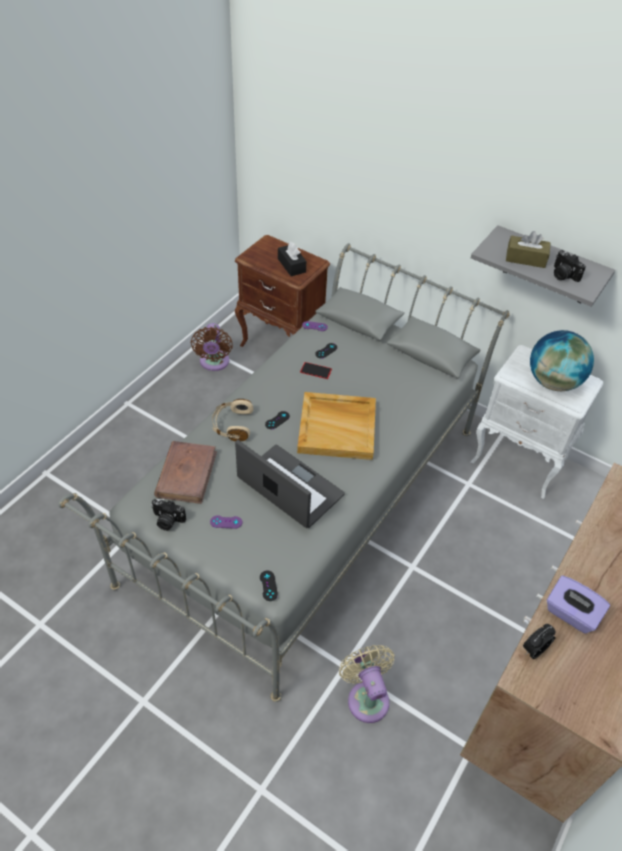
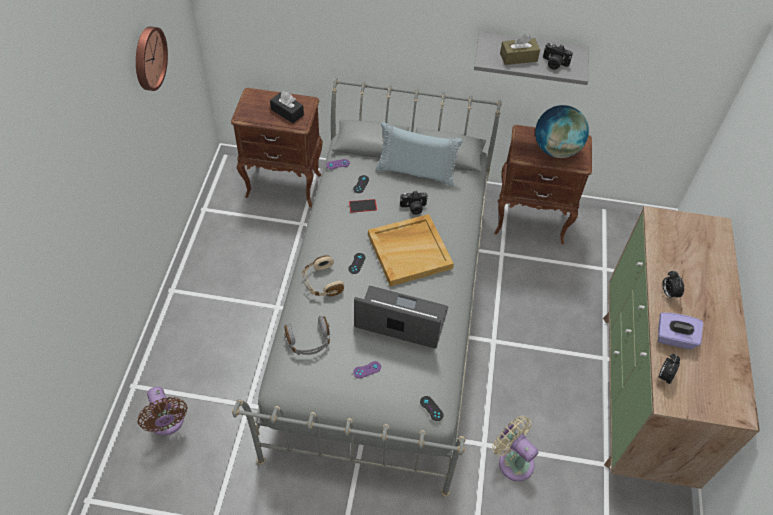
camera: 25 degrees left, 5 degrees up
(152, 160) = (148, 58): none -> wall clock
(167, 520) = (317, 389): camera -> camera (413, 208)
(186, 474) = (309, 341): brown book -> grey headphones
(214, 363) = (230, 222): brown fan -> brown fan (167, 423)
(389, 357) = (416, 172): none -> blue pillow
(517, 463) = (530, 222): white nightstand -> brown nightstand
(591, 563) = (668, 293): none -> alarm clock

